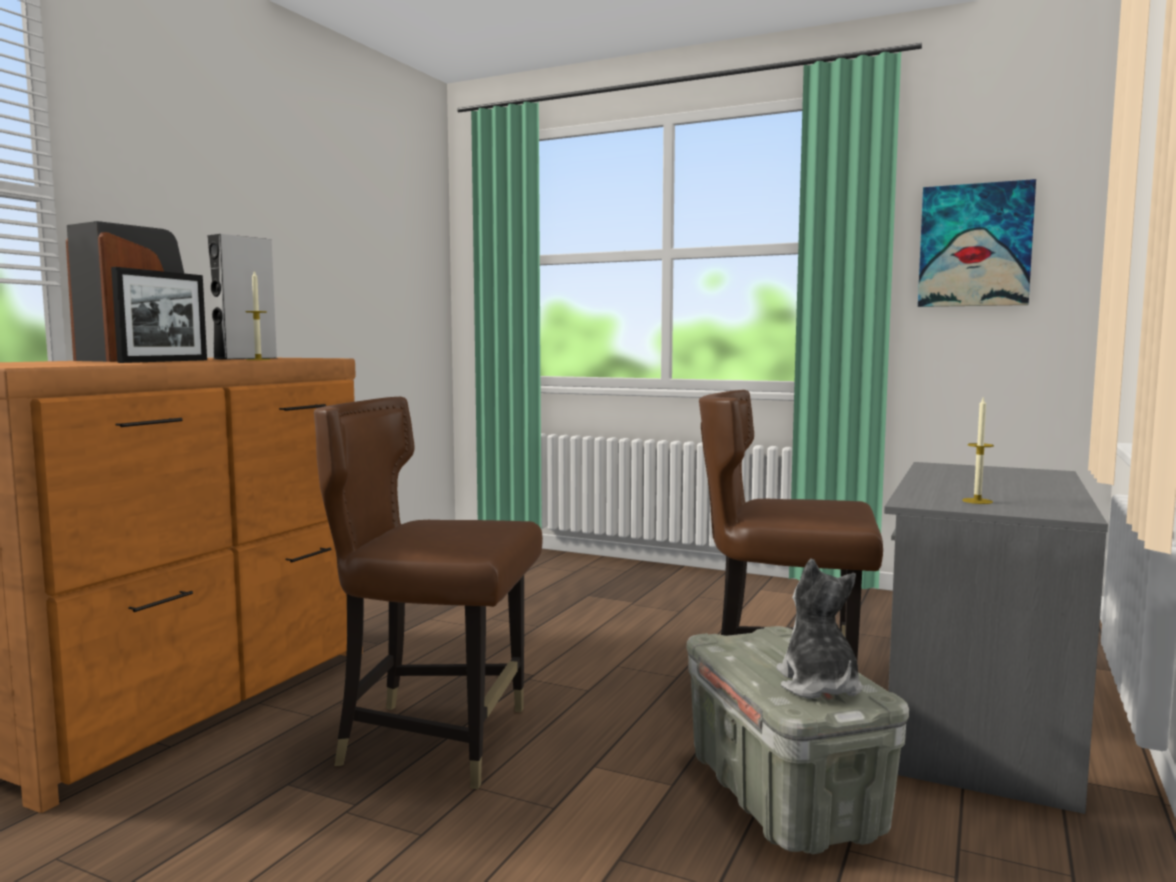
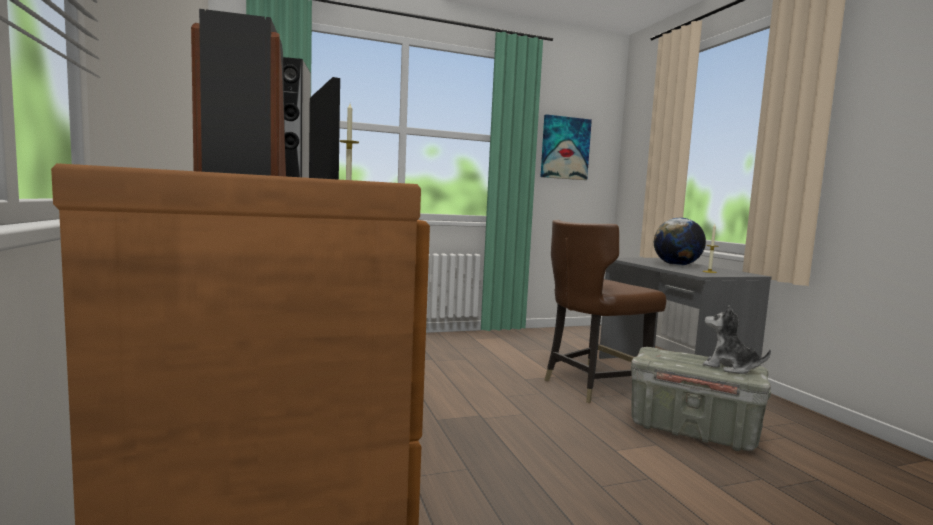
camera: 45 degrees left, 0 degrees up
(435, 739) = (522, 472): brown chair -> none
(988, 485) = (676, 265): none -> globe

